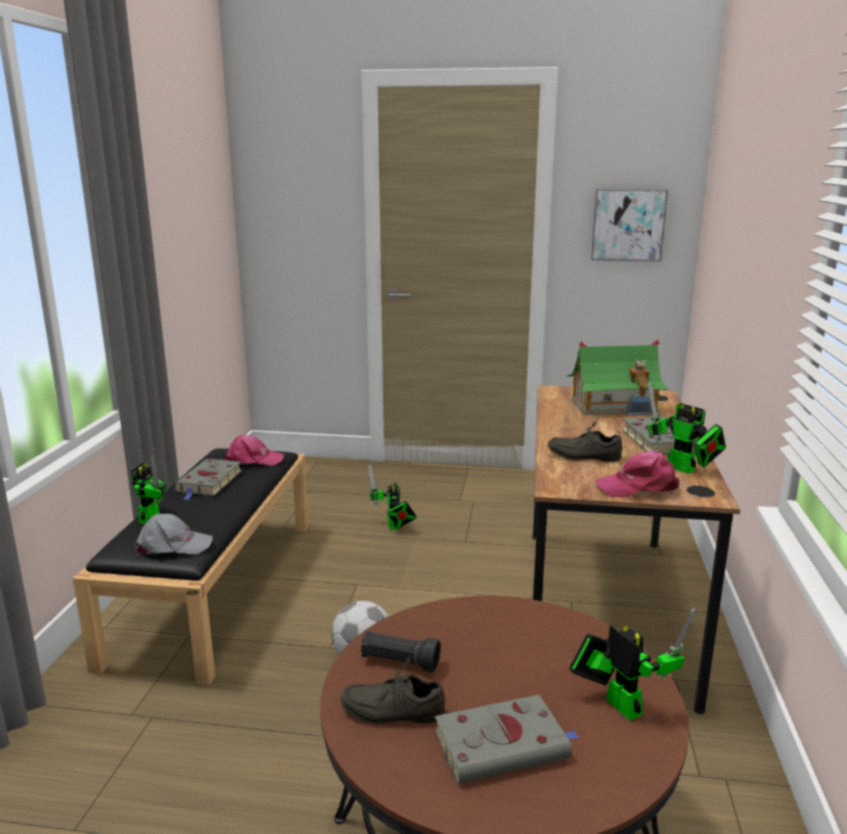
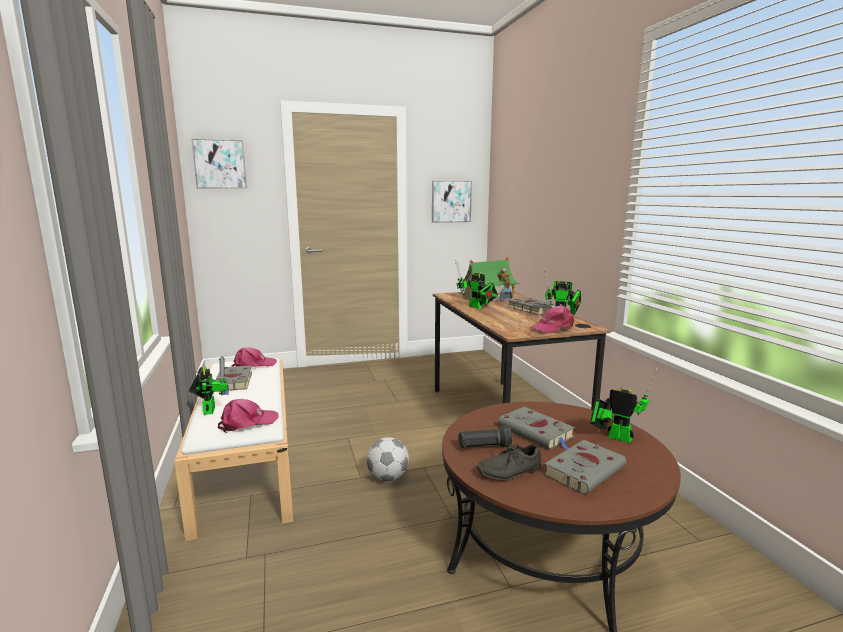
camera: 25 degrees left, 5 degrees down
(173, 546) = (247, 422): grey cap -> pink cap
(216, 587) = (246, 461): black bench -> white bench
(278, 167) = (220, 164): none -> picture
(393, 527) = (345, 401): toy robot -> toy robot (477, 307)
(501, 660) = (537, 433): none -> grey book
(583, 455) = (505, 319): grey shoe -> none

